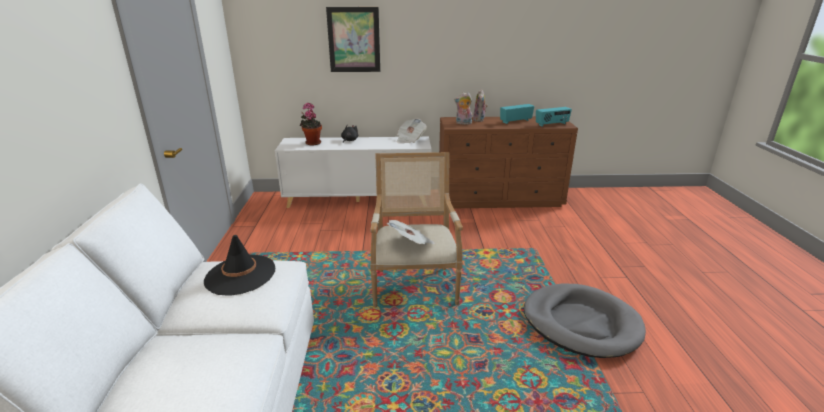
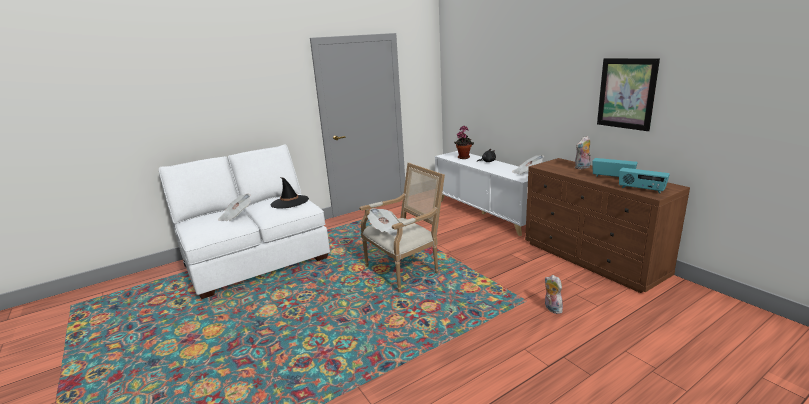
camera: 60 degrees right, 5 degrees down
(205, 343) = (236, 216): none -> newspaper
(354, 40) = (504, 79): picture -> picture (626, 93)
(463, 123) = (558, 166): plush toy -> plush toy (551, 308)
(581, 323) = (434, 352): grey dog bed -> none

